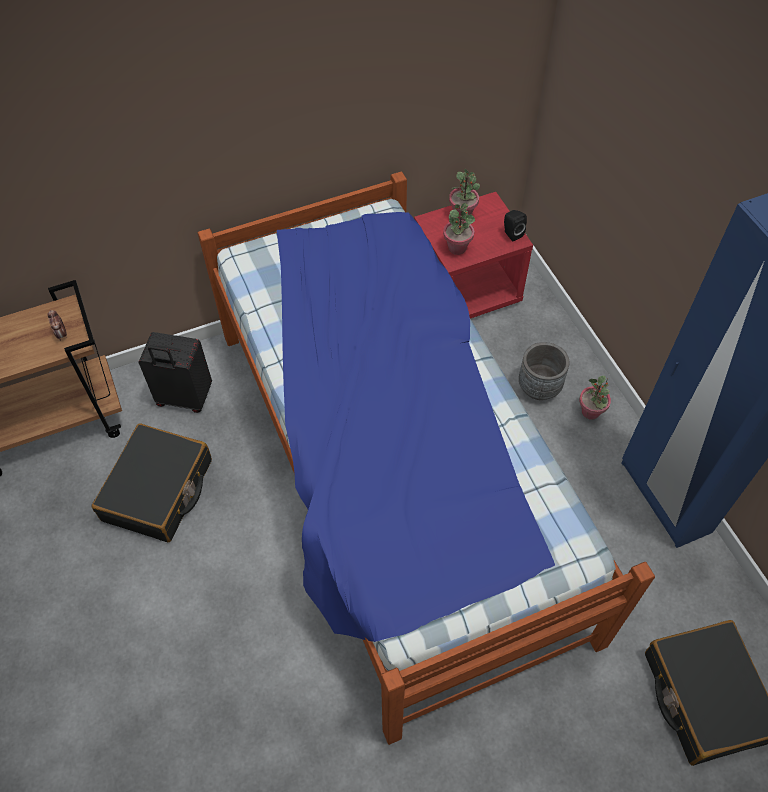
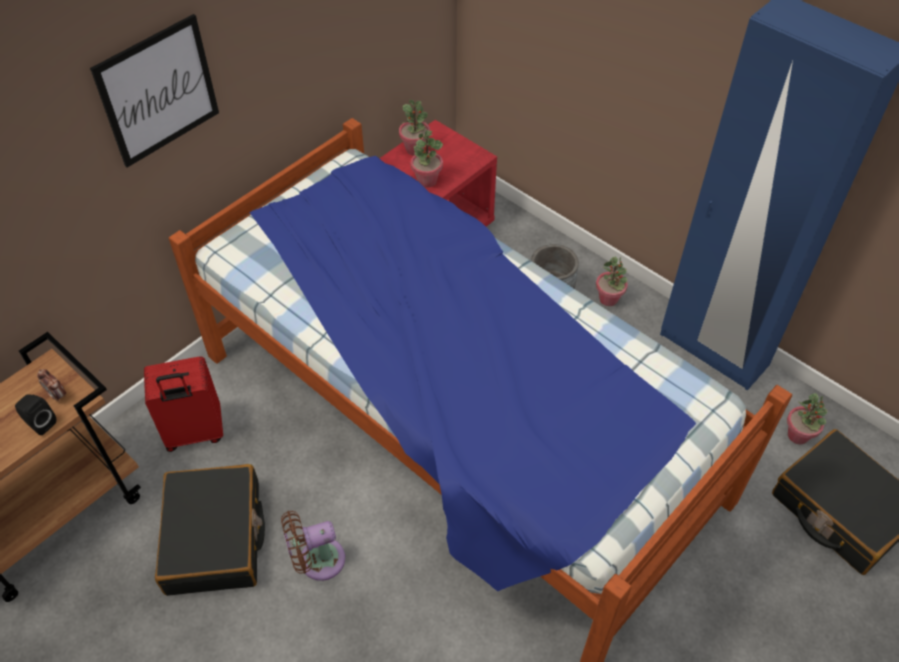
camera: 25 degrees left, 5 degrees down
(184, 398) = (195, 433): black suitcase -> red suitcase
(205, 108) = (158, 91): none -> picture
(225, 542) = (317, 561): none -> brown fan
(511, 233) = (471, 152): black speaker -> black speaker (40, 423)
(702, 610) = (798, 435): none -> potted plant

